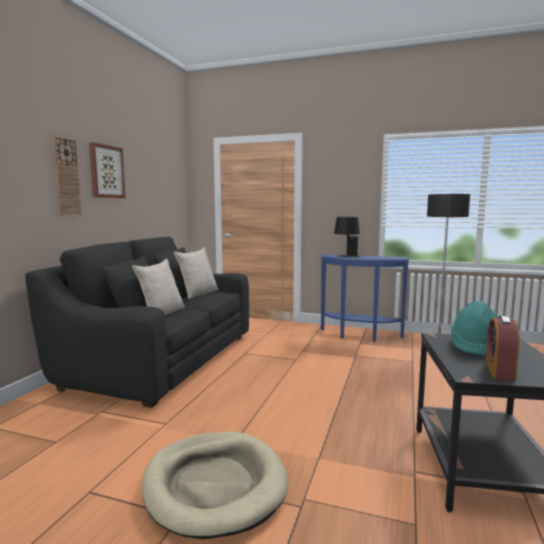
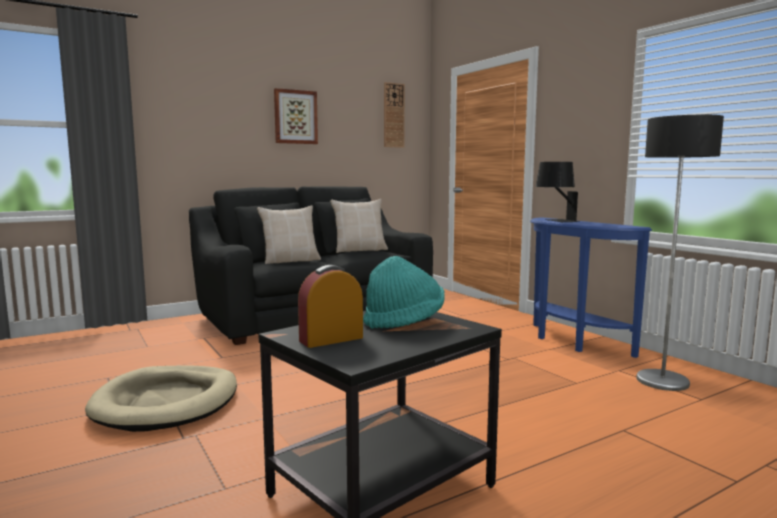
camera: 40 degrees right, 0 degrees up
(67, 177) = (244, 124): wall clock -> wall clock (393, 115)

